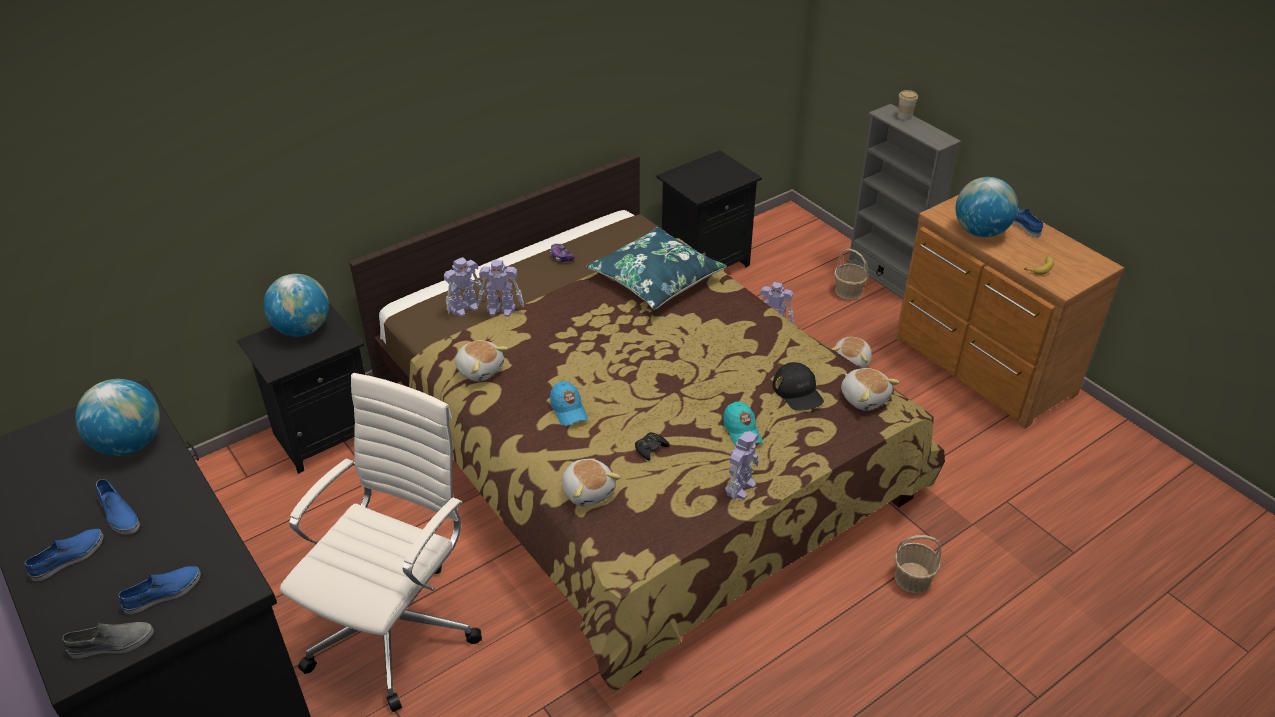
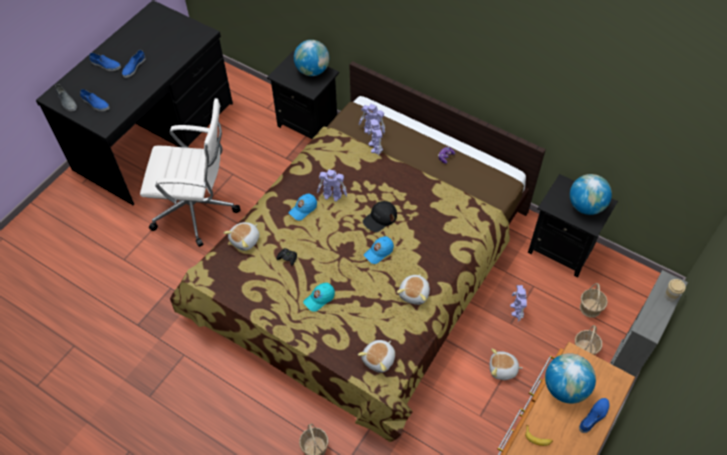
camera: 70 degrees right, 15 degrees up
(129, 444) = (175, 48): globe -> globe (586, 206)
(480, 369) = (320, 158): plush toy -> plush toy (415, 293)
(656, 279) = (445, 212): blue pillow -> none
(690, 353) = (379, 252): none -> blue cap
(741, 486) = (273, 310): toy robot -> toy robot (332, 195)
(795, 269) = (590, 308): none -> basket
(798, 391) = (368, 320): black cap -> black cap (380, 218)

